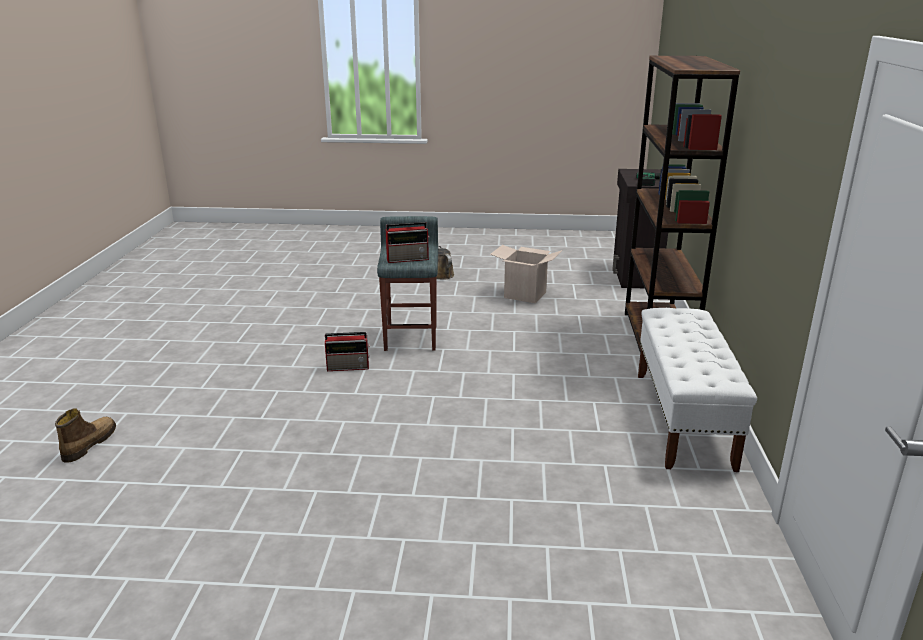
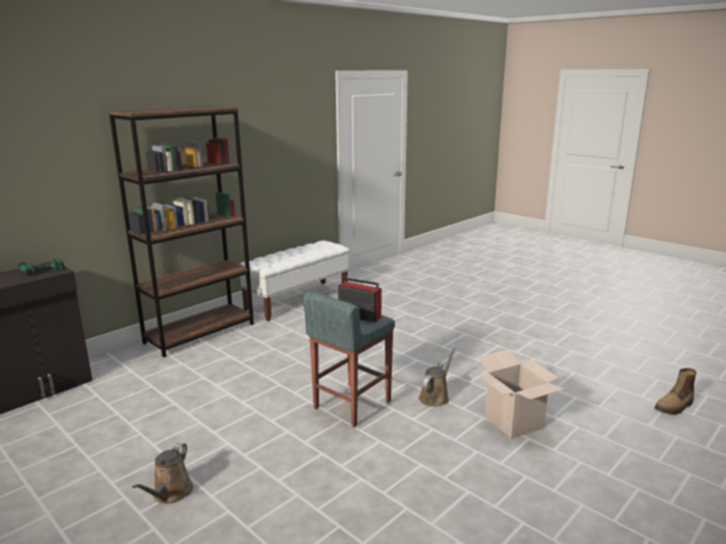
camera: 140 degrees left, 5 degrees down
(349, 367) = (435, 397): radio -> brown watering can
(525, 295) = (174, 410): cardboard box -> cardboard box (513, 422)

